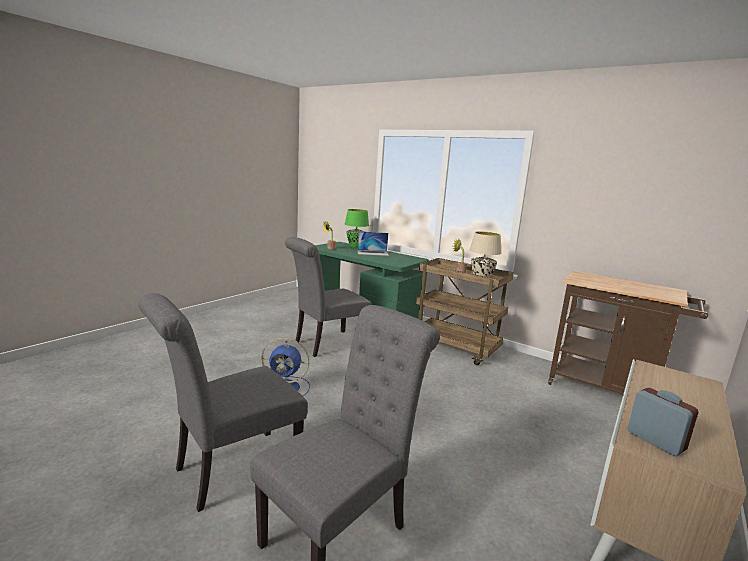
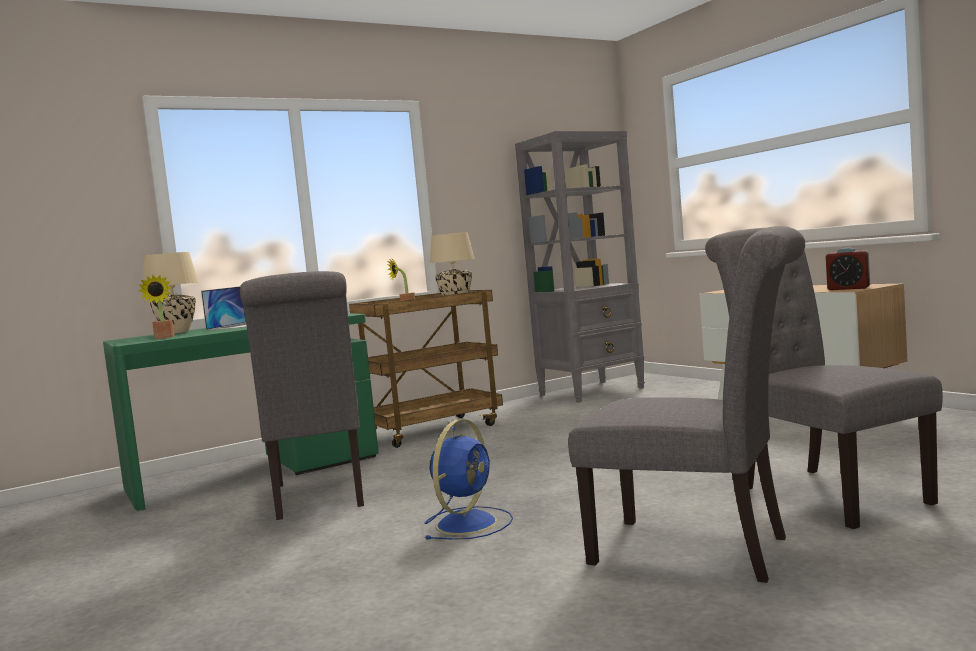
camera: 65 degrees left, 10 degrees down
(230, 471) = (702, 551): grey chair -> grey chair turned 45 degrees counterclockwise
(356, 247) = (177, 332): green table lamp -> beige table lamp
(608, 391) = (592, 391): brown cart -> grey bookcase
(655, 441) = (848, 288): alarm clock -> alarm clock turned 135 degrees counterclockwise

